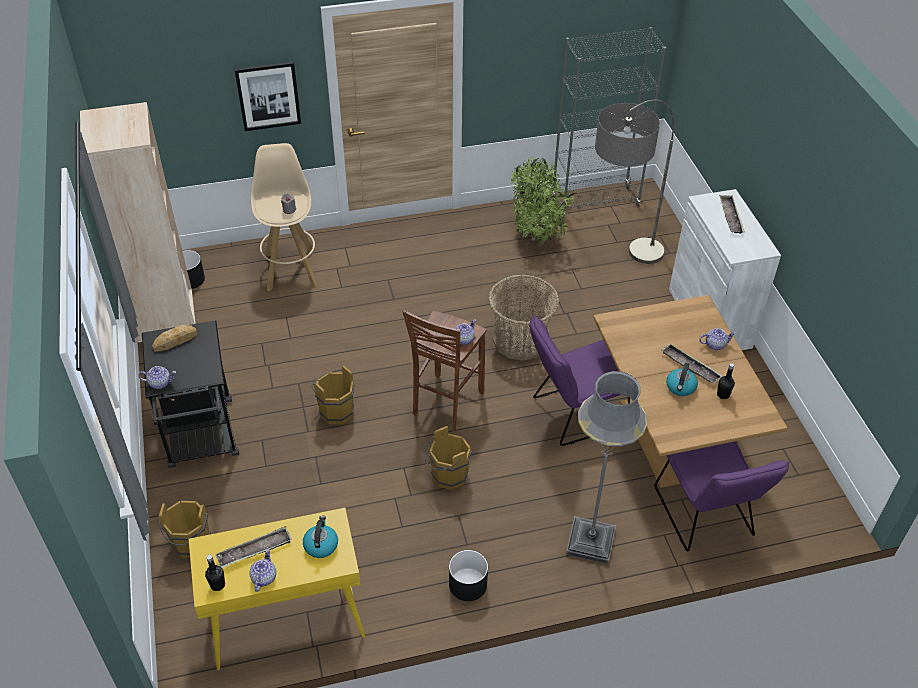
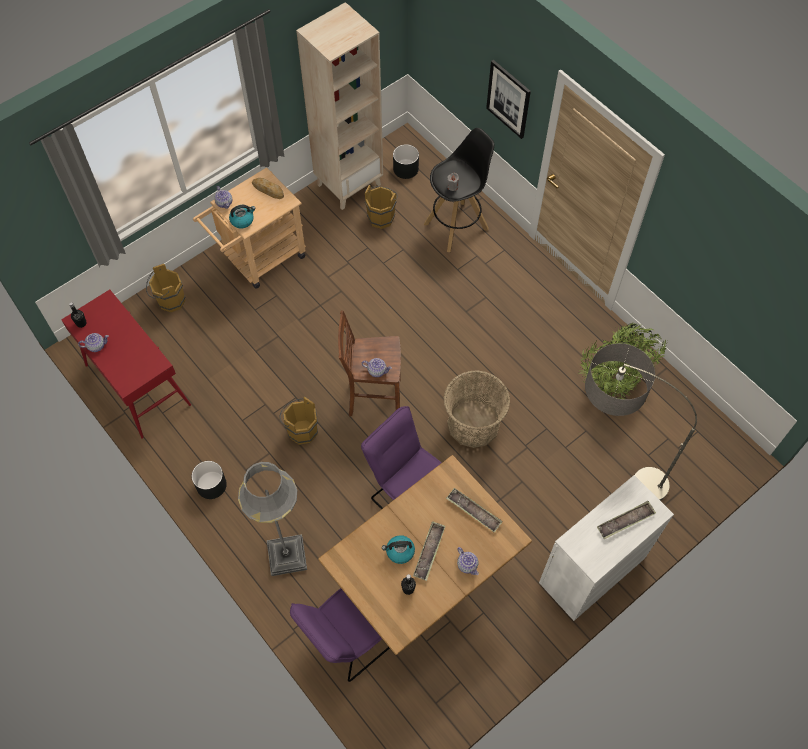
camera: 65 degrees right, 15 degrees up
(202, 439) = (259, 260): black cart -> beige cart
(254, 550) = (115, 330): tray -> tray (473, 511)
(285, 619) = (137, 385): yellow console table -> red console table
(291, 269) = (457, 226): beige stool -> black stool
(321, 545) = (135, 365): kettle -> kettle (242, 220)
(335, 411) = (326, 327): brown bucket -> brown bucket (382, 217)
(595, 202) = (694, 416): grey bookcase -> none

